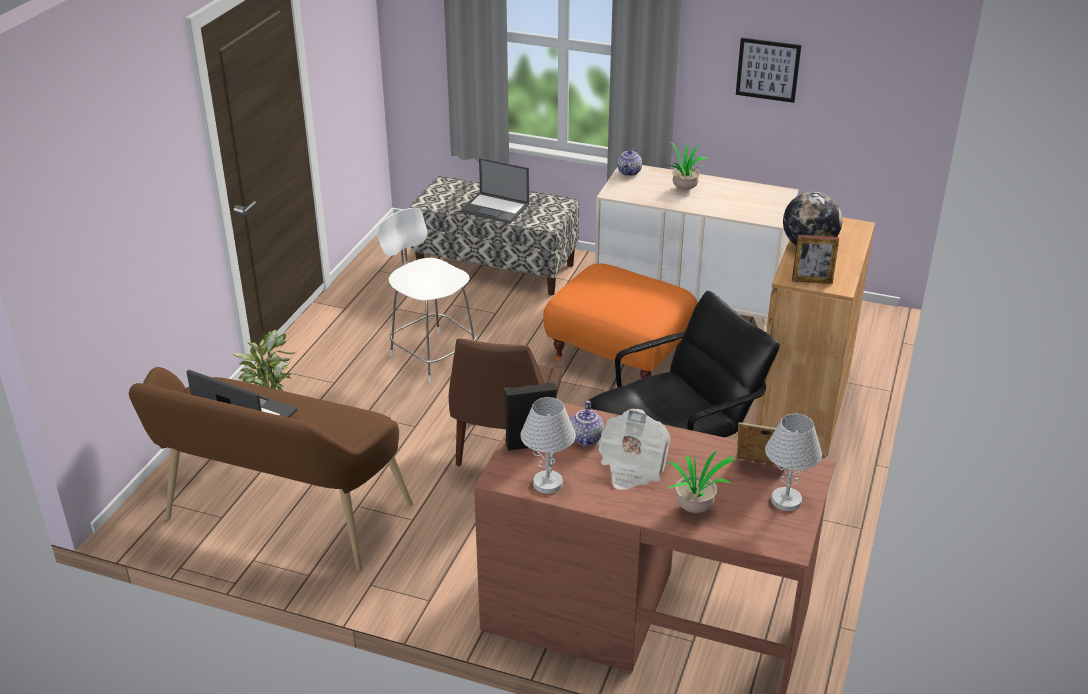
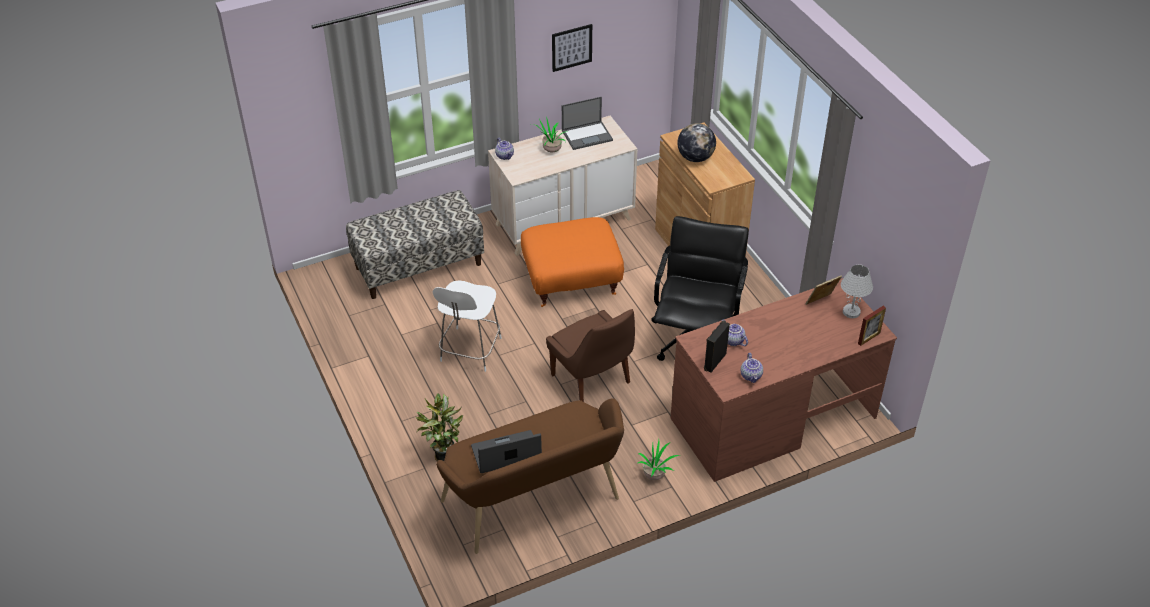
camera: 45 degrees left, 10 degrees up
(432, 355) = (470, 351): white chair -> white chair turned 75 degrees counterclockwise
(496, 208) = (421, 226): laptop -> laptop (587, 135)
(548, 483) = (751, 376): white table lamp -> teapot
(632, 466) = (772, 341): newspaper -> none
(697, 510) = (826, 343): potted plant -> potted plant (655, 475)
(812, 281) = (725, 180): picture frame -> picture frame (869, 338)

